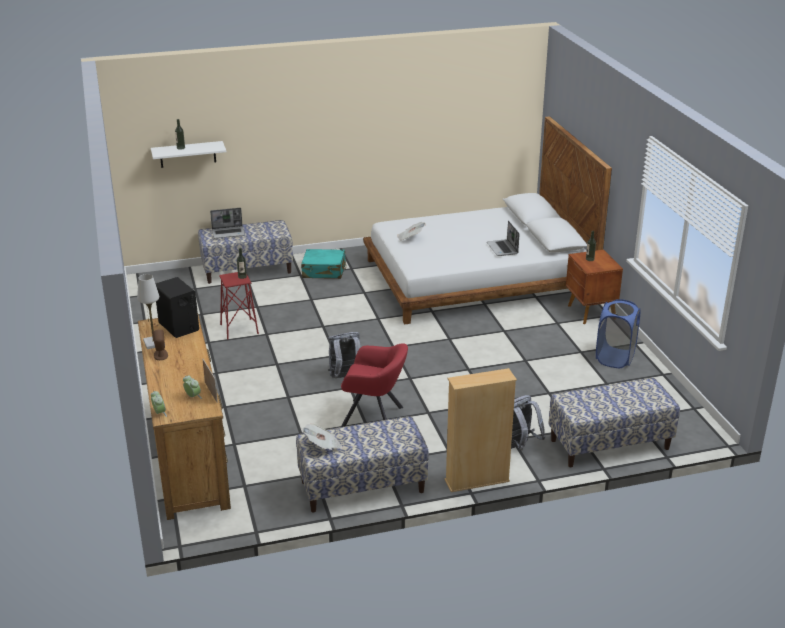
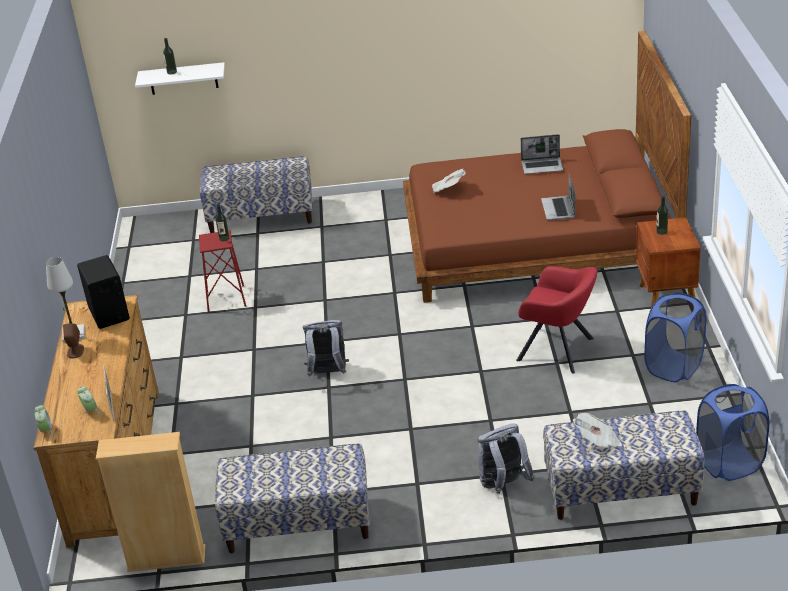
camera: 15 degrees right, 5 degrees up
(228, 233) = (236, 173): laptop -> laptop (542, 166)
(323, 446) = (242, 476): newspaper -> newspaper (598, 441)
(324, 271) = (351, 222): turquoise suitcase -> none
(375, 418) = (344, 432): red armchair -> red armchair (558, 350)
(477, 278) = (536, 241): white bed -> brown bed
(477, 481) = (437, 528): beige bookcase -> beige bookcase (166, 559)
(681, 420) = (729, 463): none -> blue laundry basket

